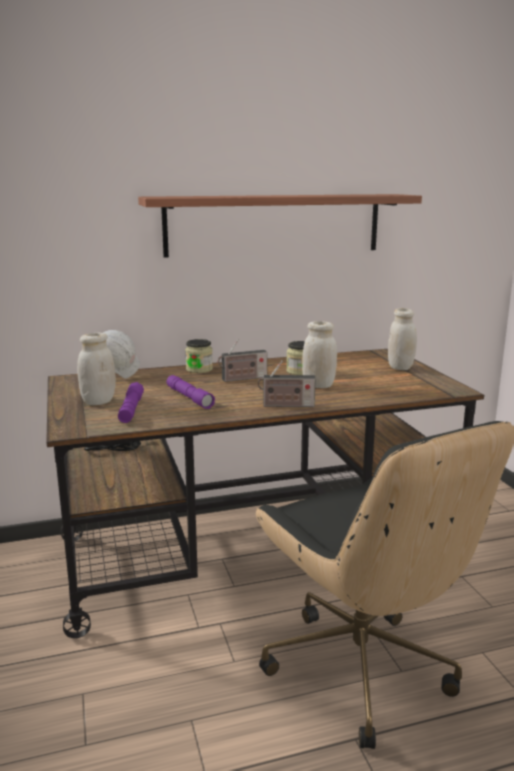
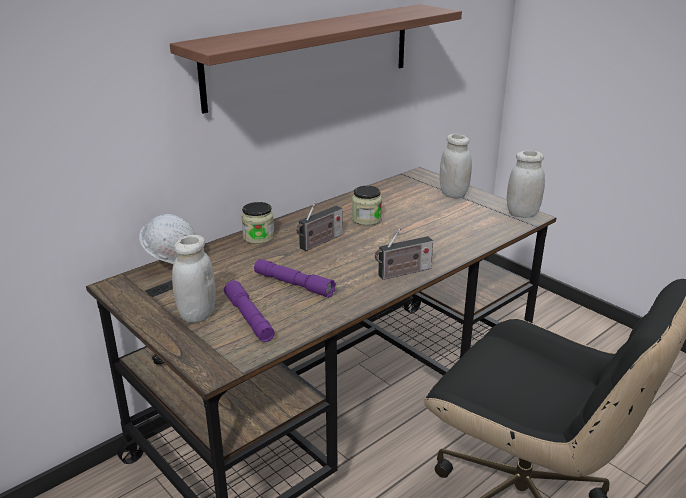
camera: 25 degrees left, 10 degrees up
(318, 385) = (404, 236): white jar -> white jar (522, 214)

